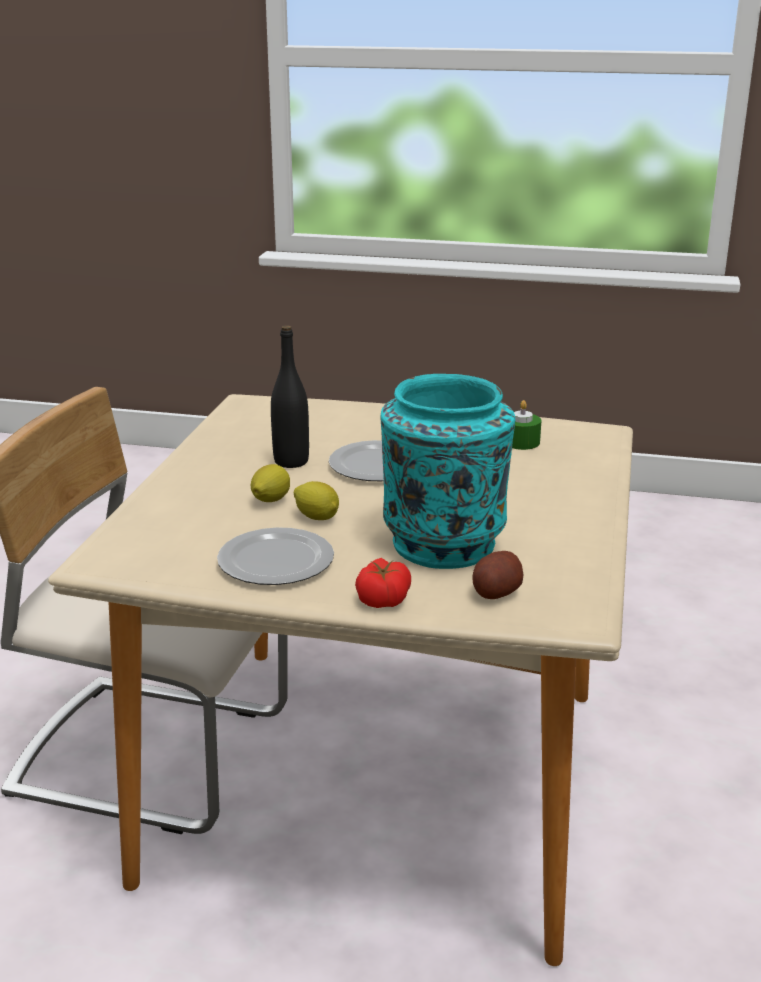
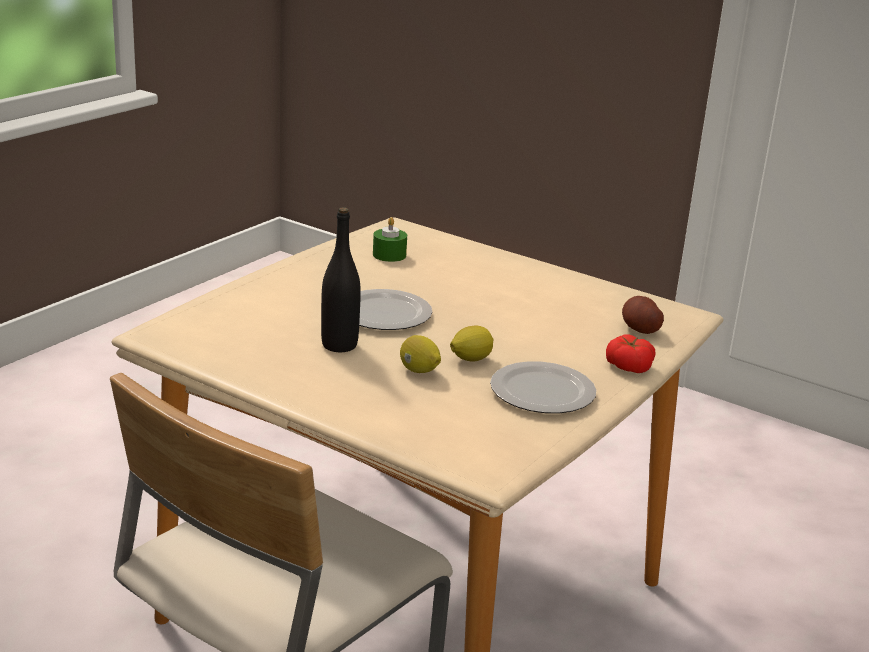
camera: 70 degrees left, 0 degrees up
(443, 543) = (552, 326): turquoise vase -> none

